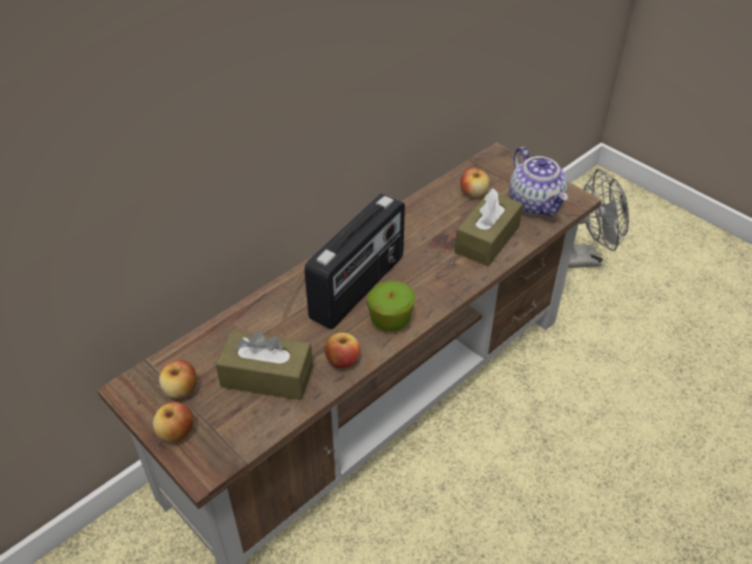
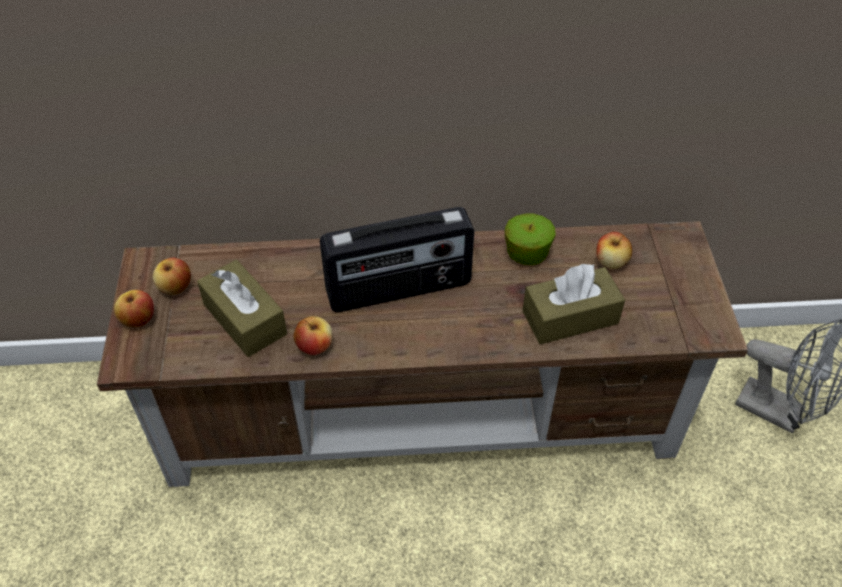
camera: 40 degrees right, 5 degrees up
(390, 320) = (392, 337): apple -> apple (526, 254)
(536, 203) = (665, 311): teapot -> none

